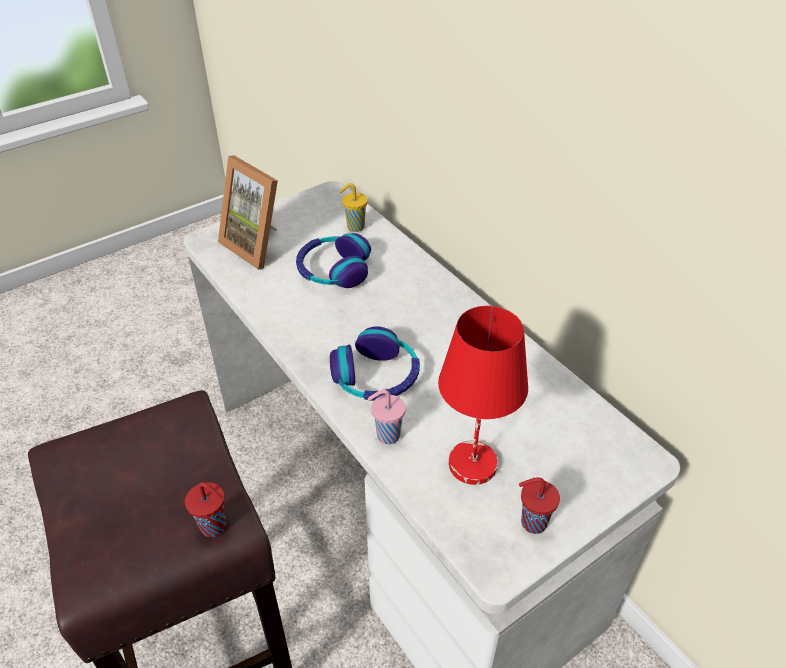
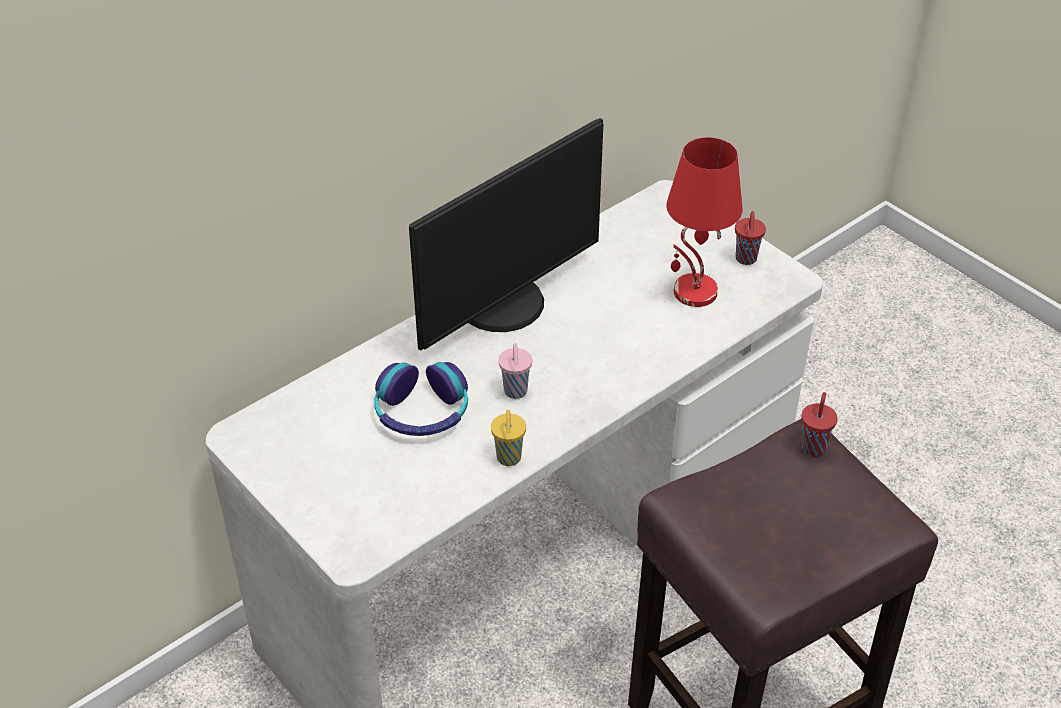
camera: 95 degrees left, 0 degrees up
(259, 245) = (368, 494): picture frame -> none
(354, 227) = (327, 401): yellow cup -> yellow cup (509, 459)
(376, 377) = (599, 360): headphones -> none
(386, 435) = (675, 348): pink cup -> pink cup (515, 392)
(456, 320) = (504, 305): none -> monitor

